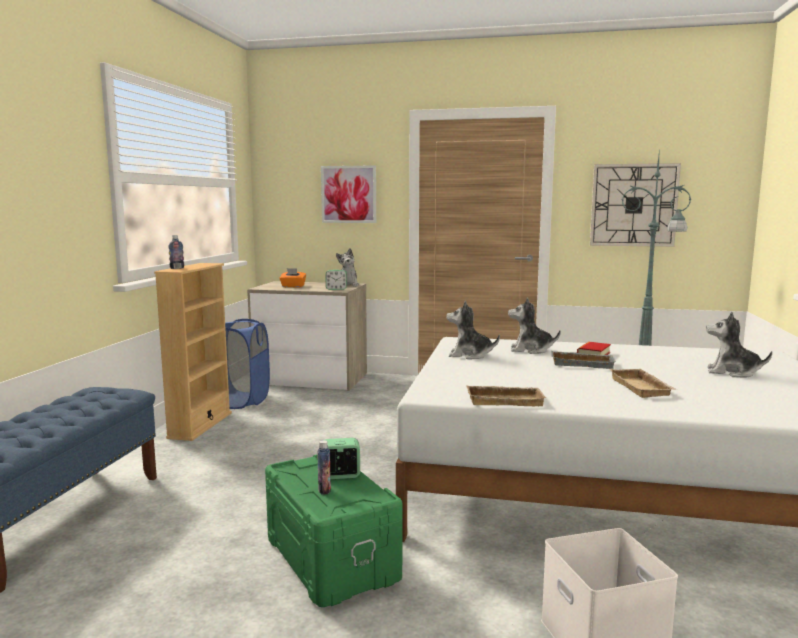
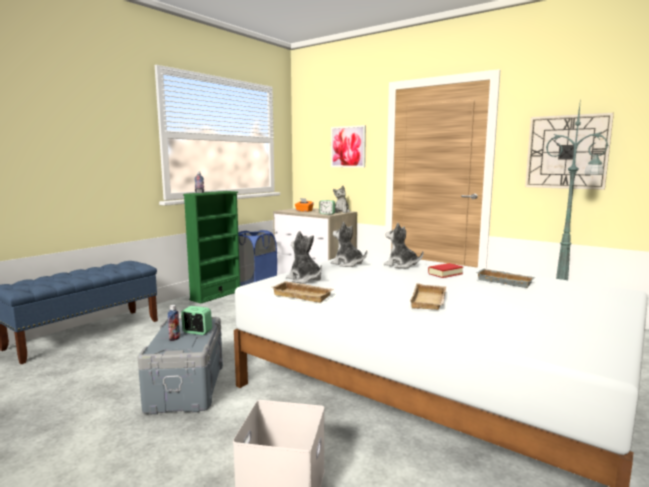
camera: 25 degrees right, 0 degrees up
(200, 425) = (216, 295): beige bookcase -> green bookcase
(330, 559) = (185, 387): green storage box -> grey storage box
(582, 363) = (421, 279): grey tray -> grey tray (505, 281)
(732, 372) = (543, 301): plush toy -> plush toy (304, 279)

